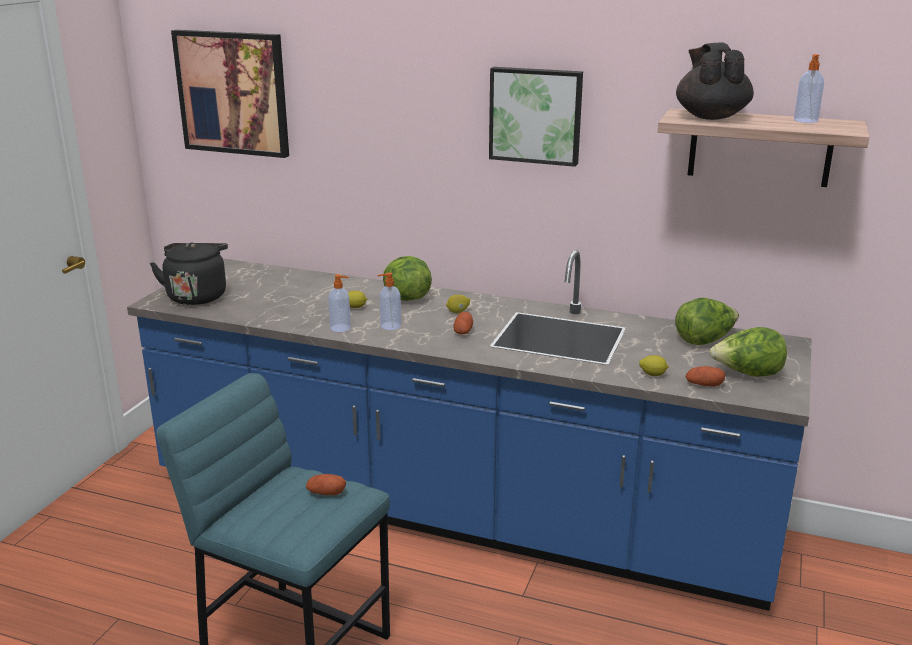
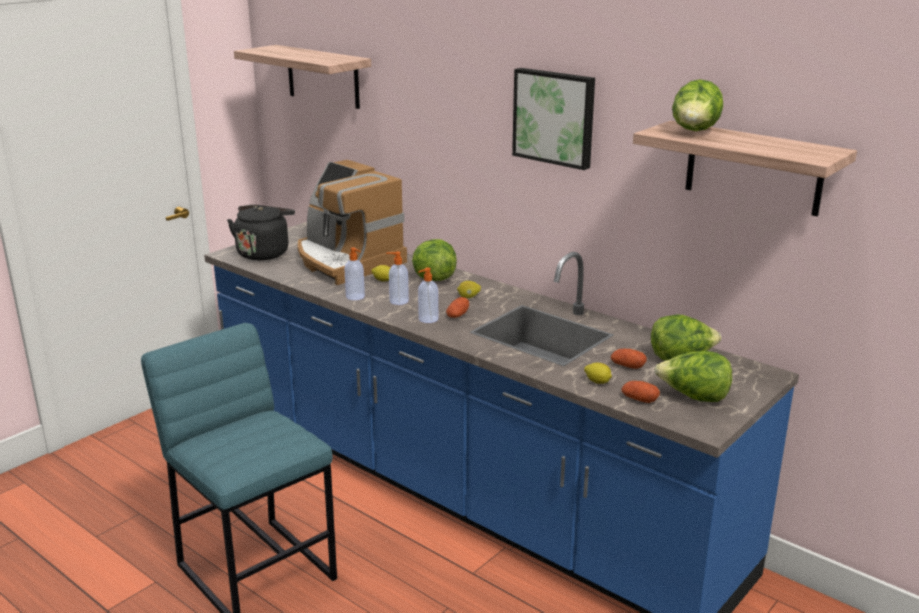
camera: 20 degrees right, 0 degrees up
(233, 93) = (323, 76): picture -> shelf
(297, 292) = (346, 261): none -> coffee machine
(326, 493) = (275, 436): potato -> potato (627, 366)
(711, 117) = (695, 132): black teapot -> lettuce
(805, 121) = (788, 144): soap dispenser -> soap dispenser (427, 319)

